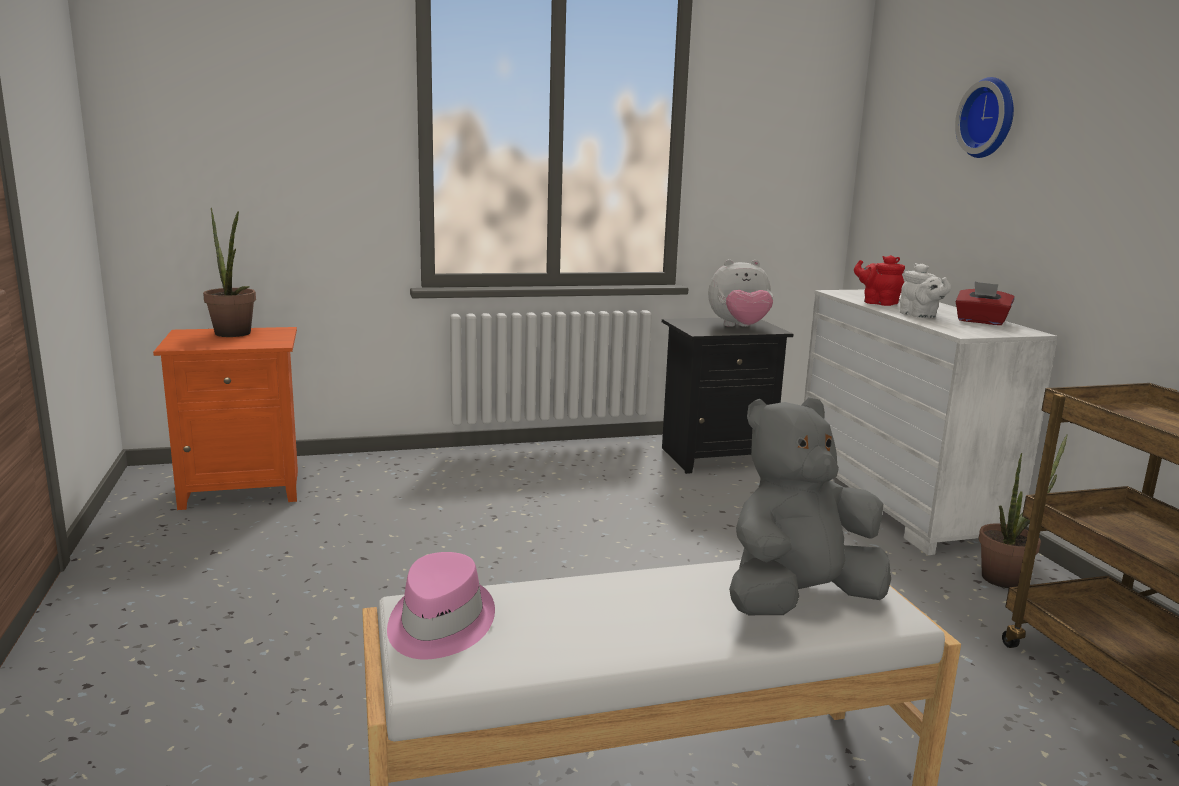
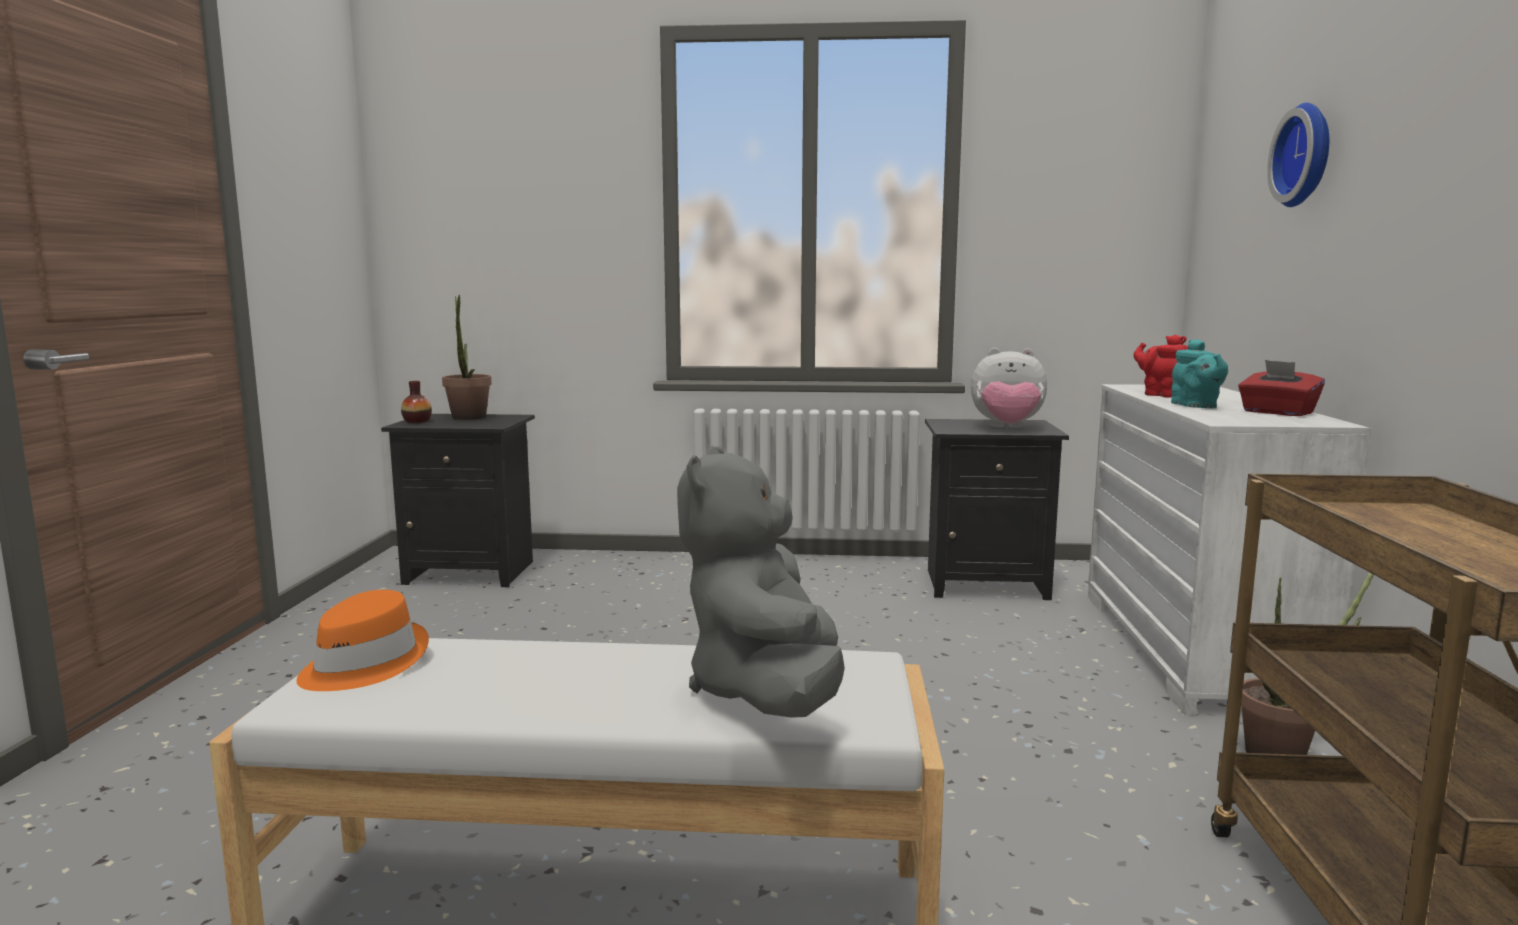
camera: 20 degrees right, 5 degrees down
(182, 341) = (417, 421): none -> vase
(242, 488) = (471, 572): orange nightstand -> black nightstand
(438, 624) = (363, 664): pink hat -> orange hat
(798, 601) = (766, 692): grey plush toy -> grey plush toy turned 75 degrees counterclockwise
(920, 316) = (1196, 406): white teapot -> turquoise teapot

